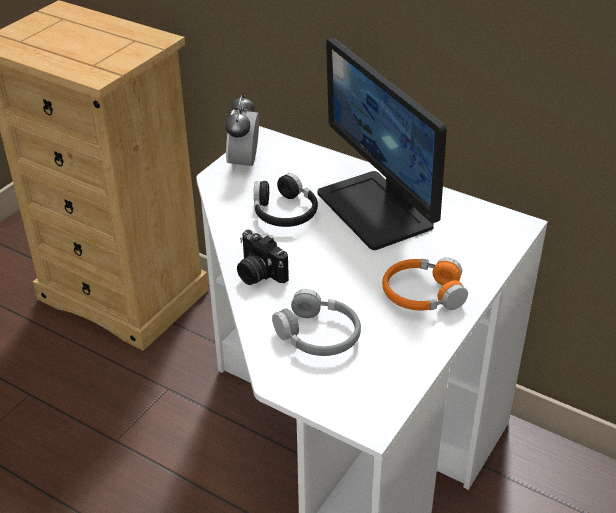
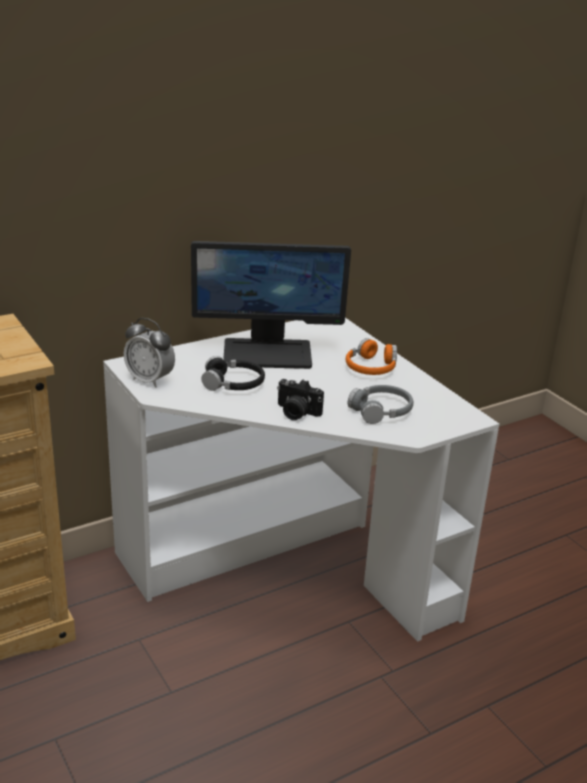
camera: 65 degrees left, 10 degrees down
(258, 273) = (296, 413): camera -> camera turned 45 degrees clockwise

